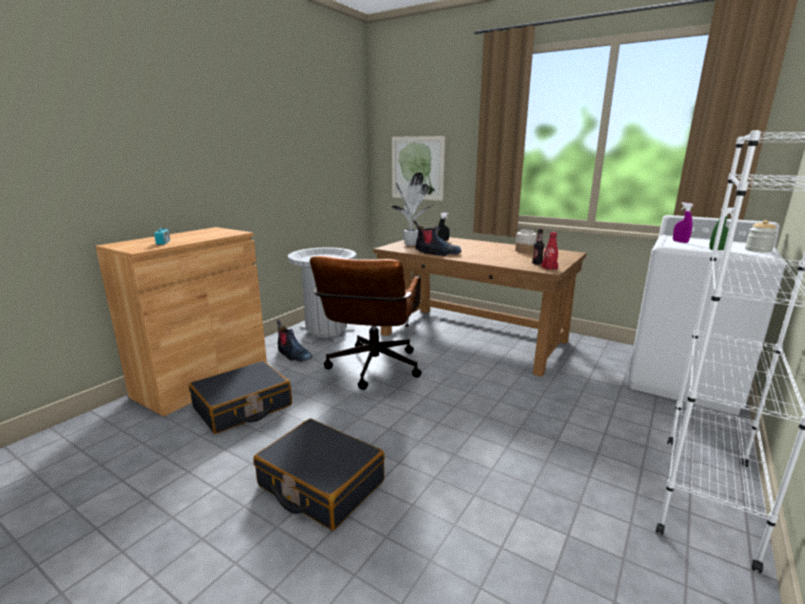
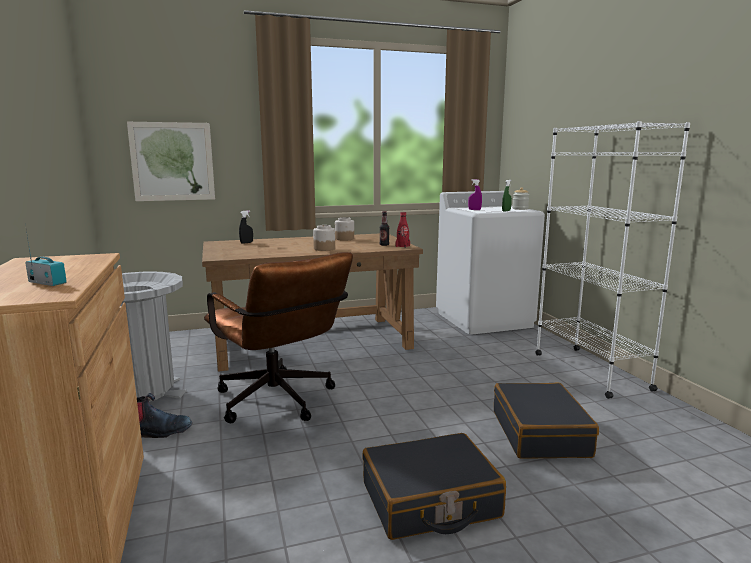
camera: 50 degrees left, 5 degrees down
(243, 407) = (213, 505): black suitcase -> black suitcase (540, 433)
(411, 244) = (230, 251): potted plant -> none
(436, 253) = (284, 253): boot -> none
(476, 256) = (324, 249): none -> jar

